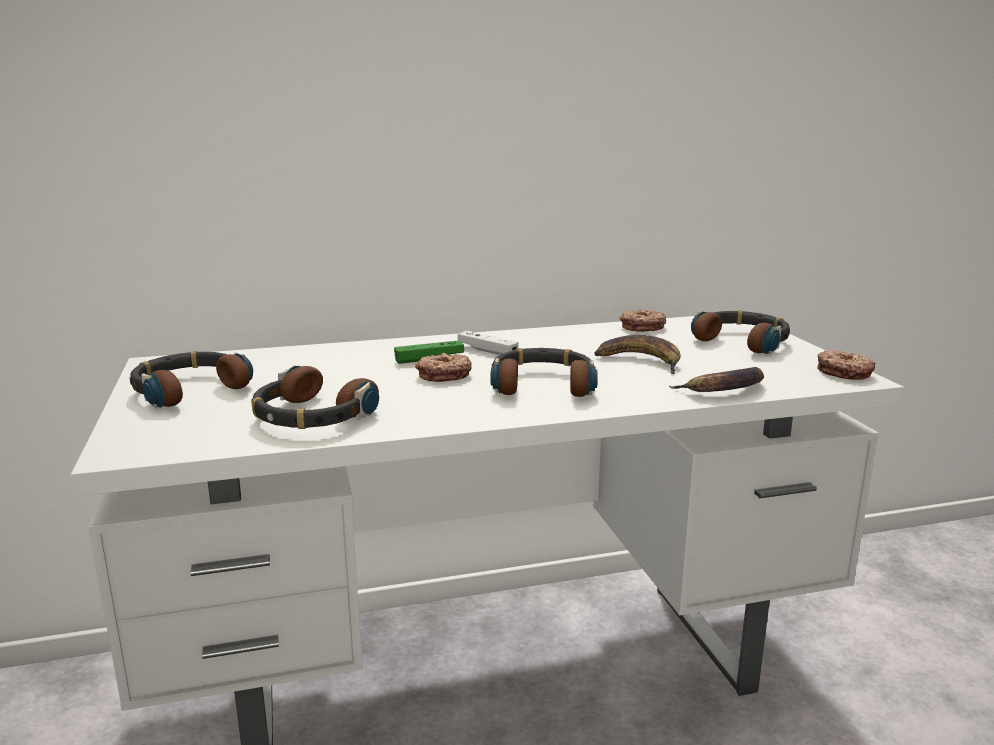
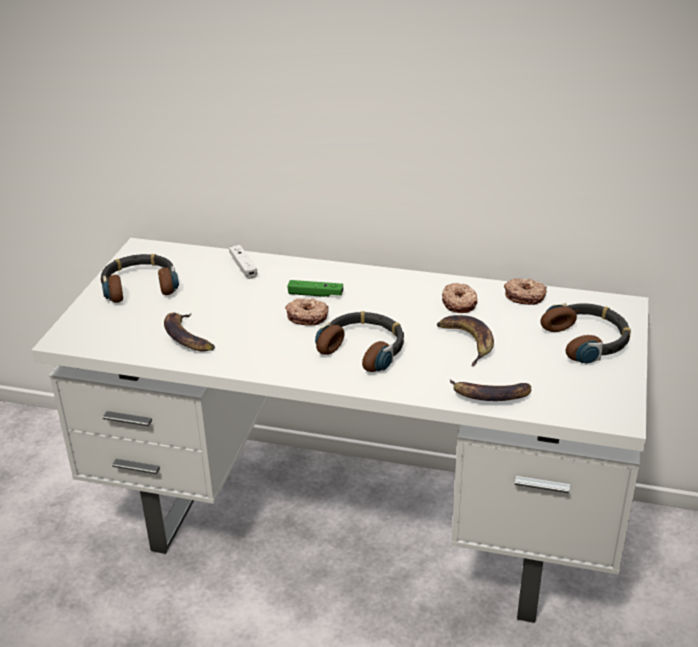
camera: 30 degrees right, 15 degrees up
(311, 416) = (187, 337): headphones -> banana
(487, 351) = (366, 295): white game controller -> white game controller (243, 267)
(843, 372) = (617, 406): donut -> donut (459, 303)

